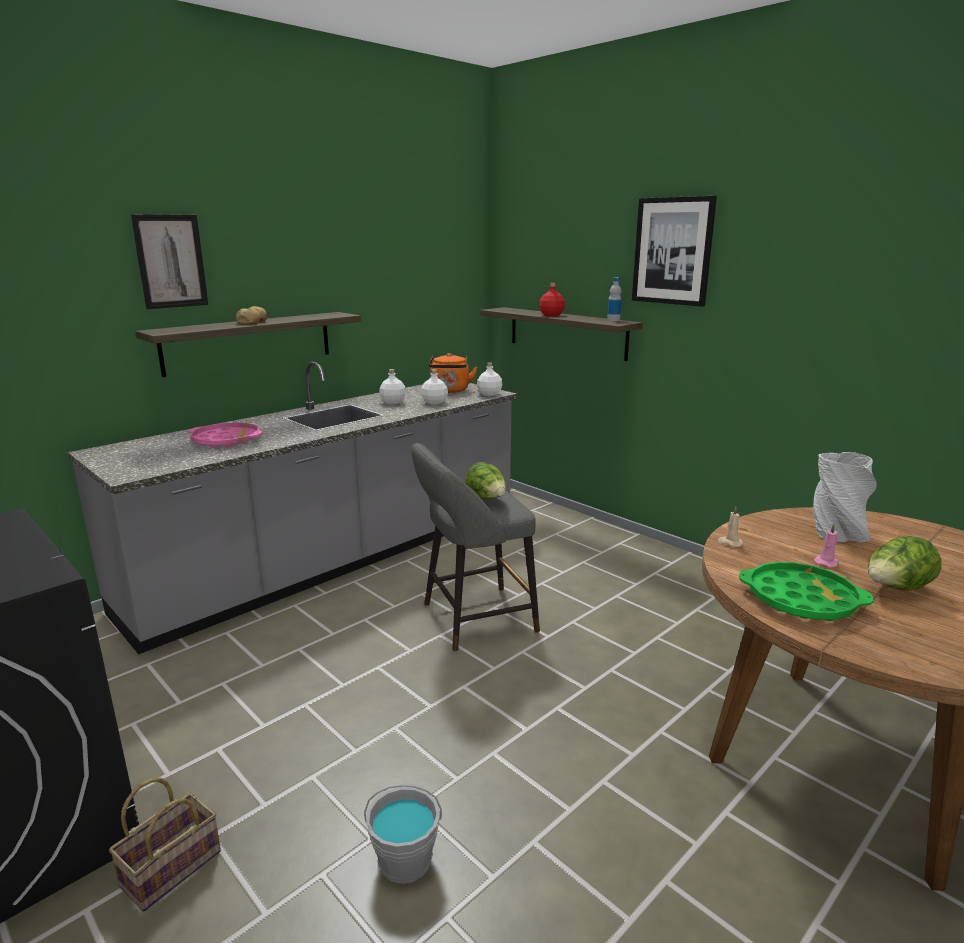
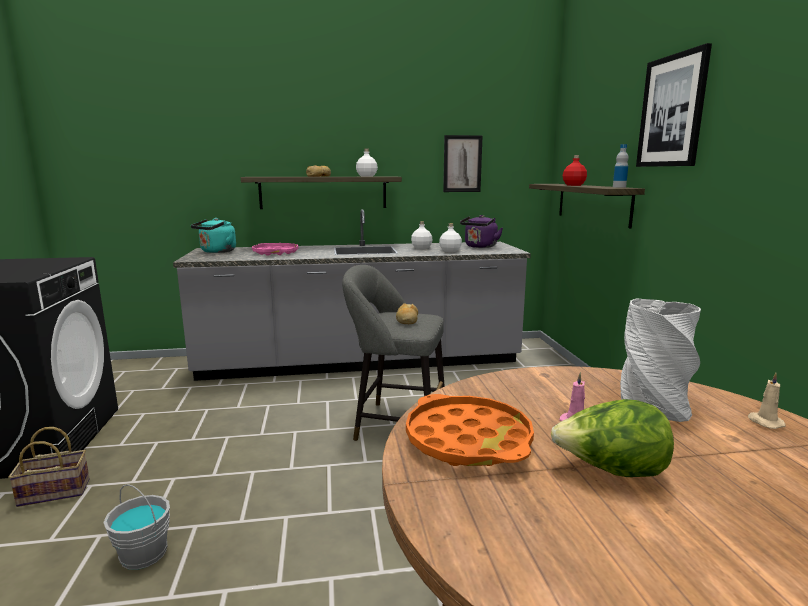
camera: 35 degrees right, 5 degrees down
(129, 454) = (217, 252): none -> turquoise kettle
(171, 261) = (272, 133): picture -> picture (462, 164)
(450, 391) = (480, 247): orange kettle -> purple kettle
(487, 499) = (407, 320): lettuce -> bread
(489, 394) = (505, 251): white bottle -> white bottle (366, 176)
(729, 543) = (504, 380): beige candle -> beige candle (764, 422)
(801, 599) = (468, 440): green tray -> orange tray

